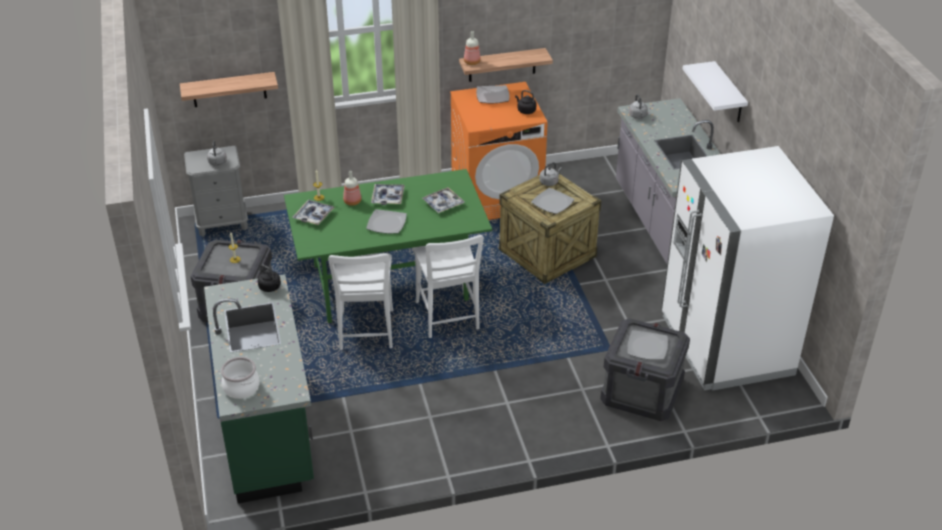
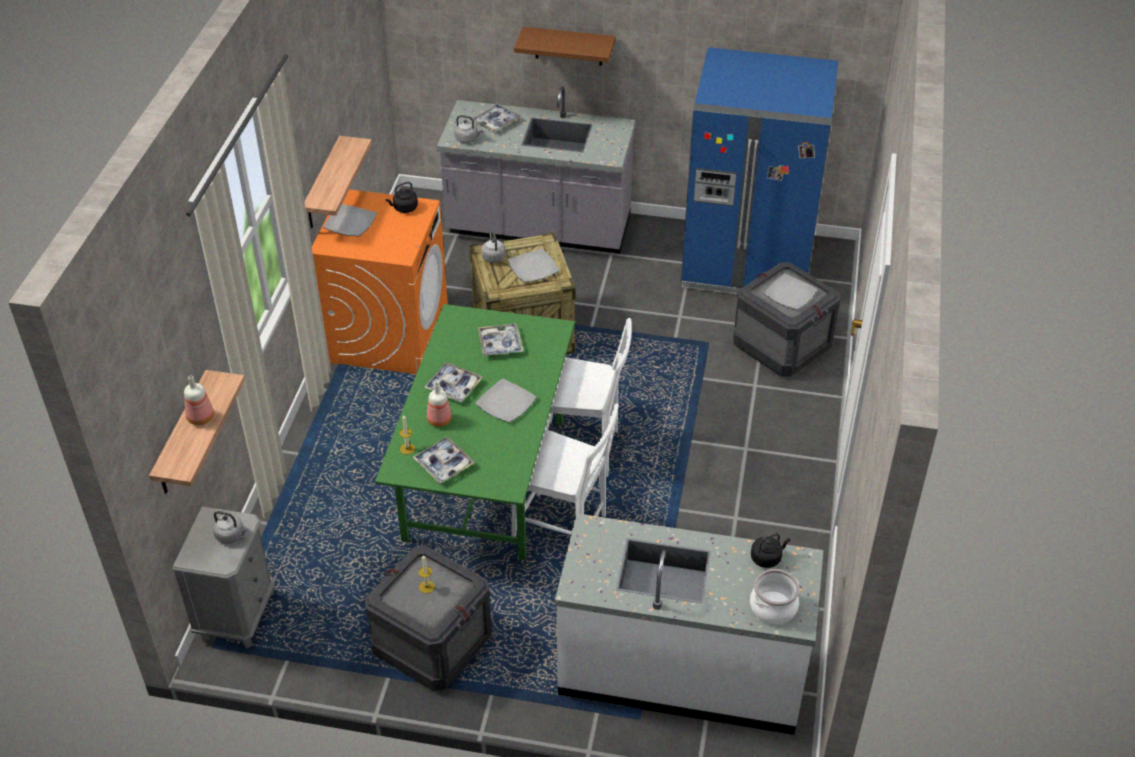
camera: 65 degrees left, 5 degrees up
(268, 428) = (681, 671): green counter -> white counter
(271, 287) = (596, 533): black kettle -> black kettle (767, 558)
(472, 62) = (321, 199): bottle -> bottle (201, 418)
(671, 121) = (496, 121): none -> tray
(725, 345) = (747, 264): white fridge -> blue fridge
(729, 93) = (568, 46): white shelf -> brown shelf

